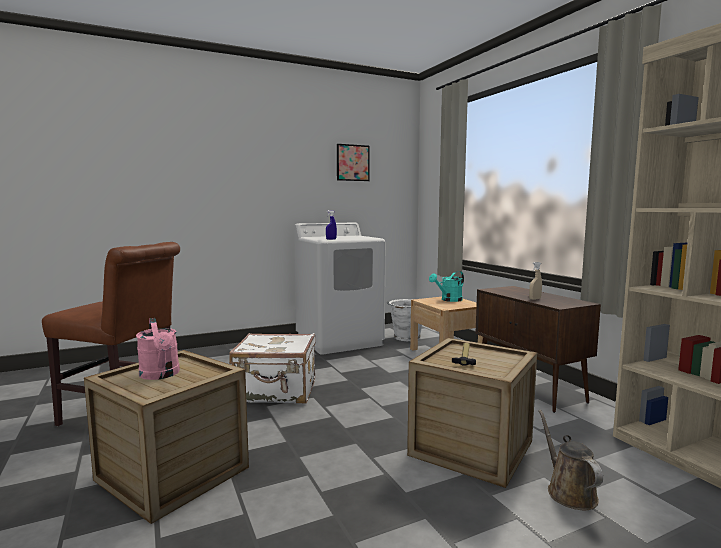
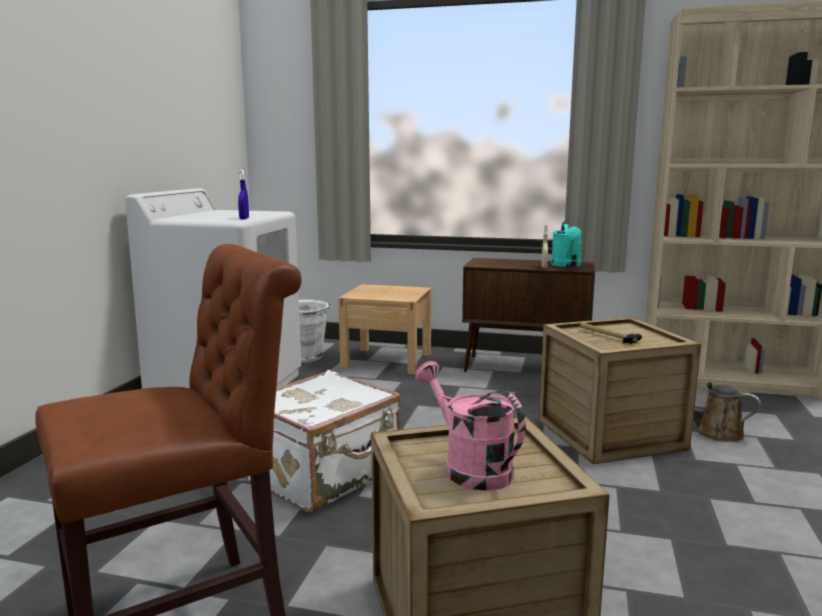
camera: 50 degrees left, 5 degrees up
(161, 375) = (469, 467): pink watering can -> pink watering can turned 135 degrees counterclockwise
(353, 162) = (179, 84): picture -> none
(448, 300) = (379, 289): turquoise watering can -> turquoise watering can (567, 265)

